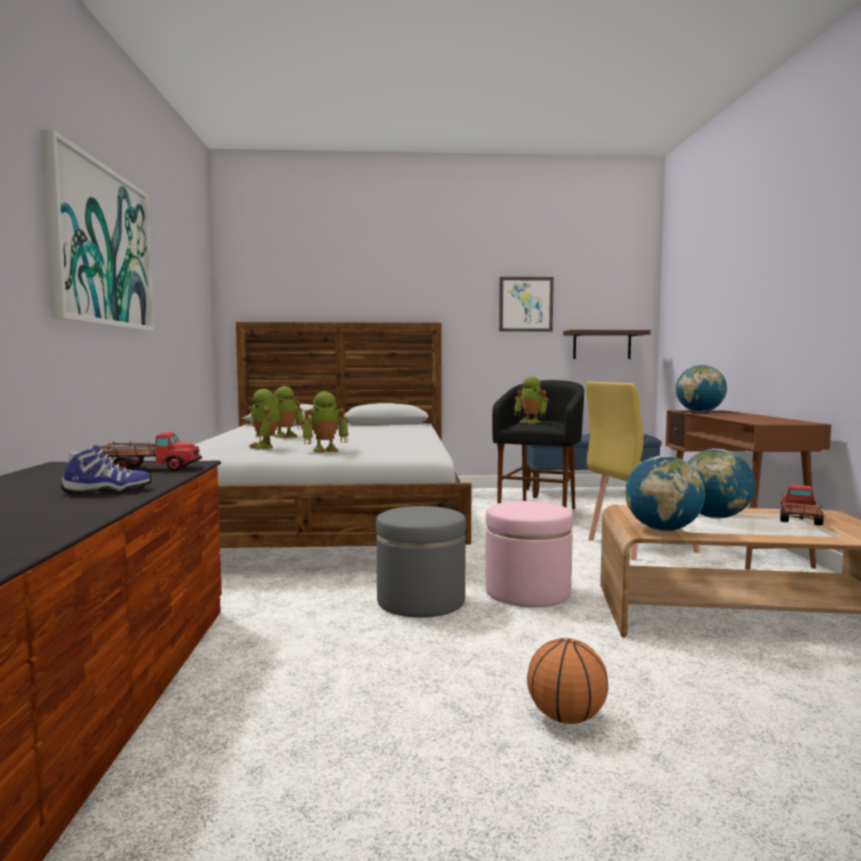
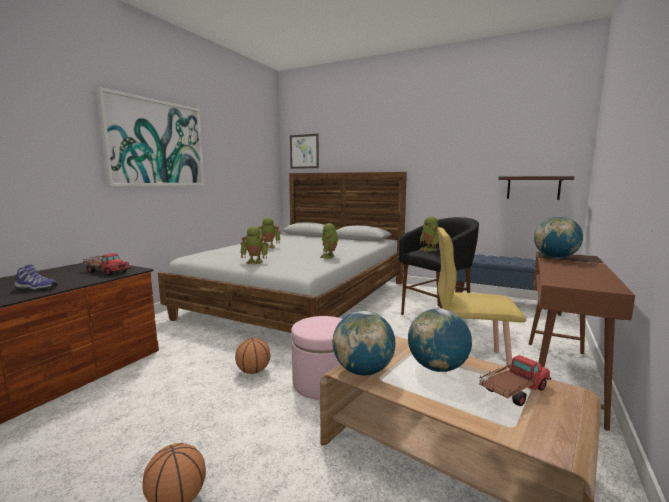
camera: 30 degrees right, 5 degrees up
(265, 446) = (232, 255): toy robot -> toy robot (329, 257)
(421, 601) = (253, 371): grey ottoman -> basketball
(526, 304) = (470, 156): picture -> picture (304, 151)

